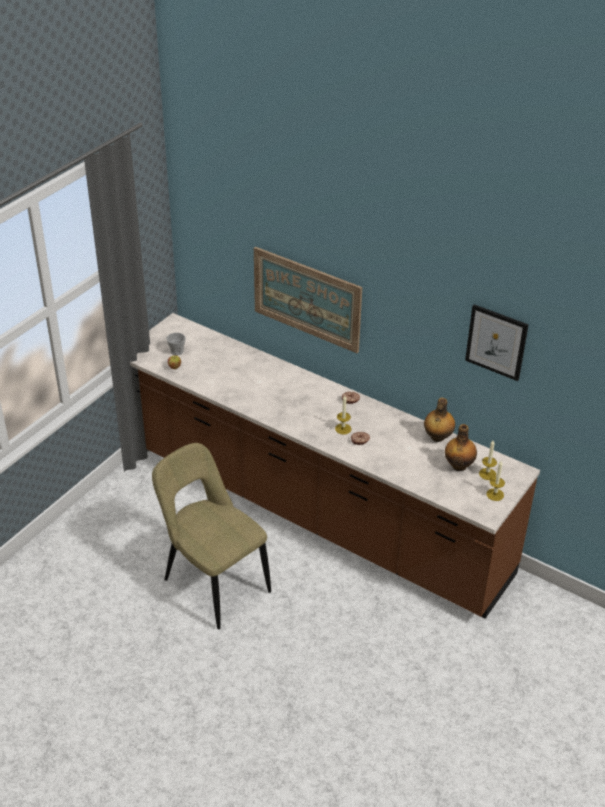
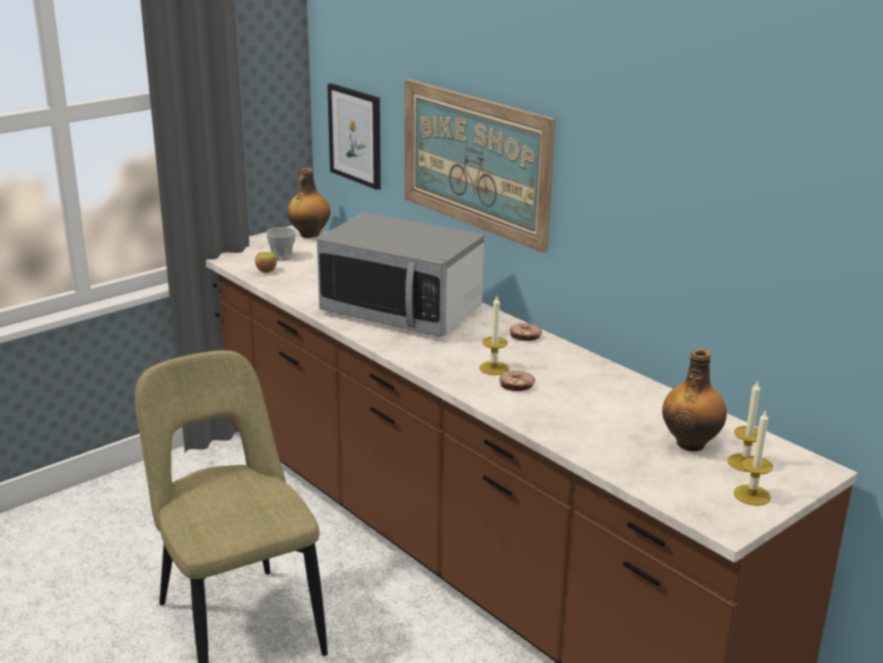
camera: 15 degrees right, 15 degrees down
(273, 390) = (402, 311): none -> microwave
(437, 437) = (662, 400): bottle -> bottle (309, 234)
(496, 342) = (780, 188): picture -> picture (355, 135)

